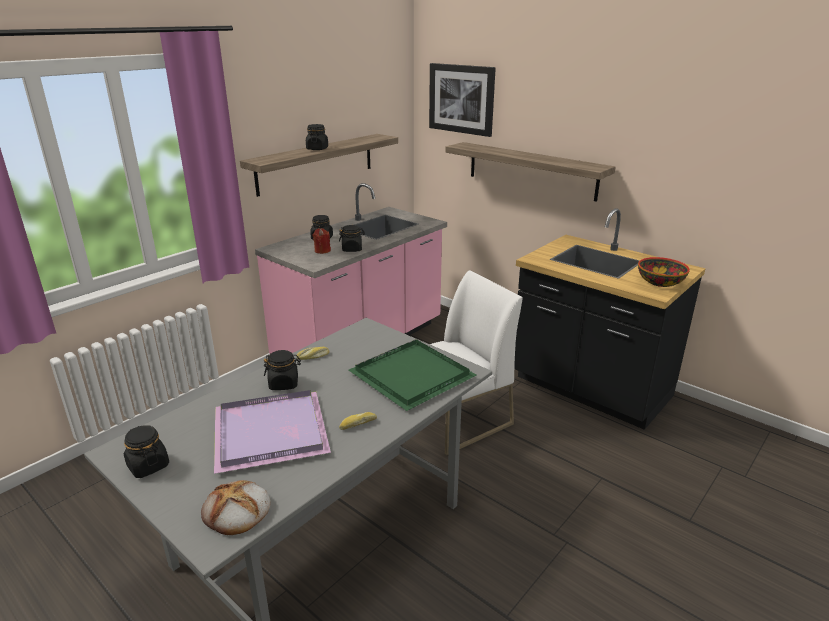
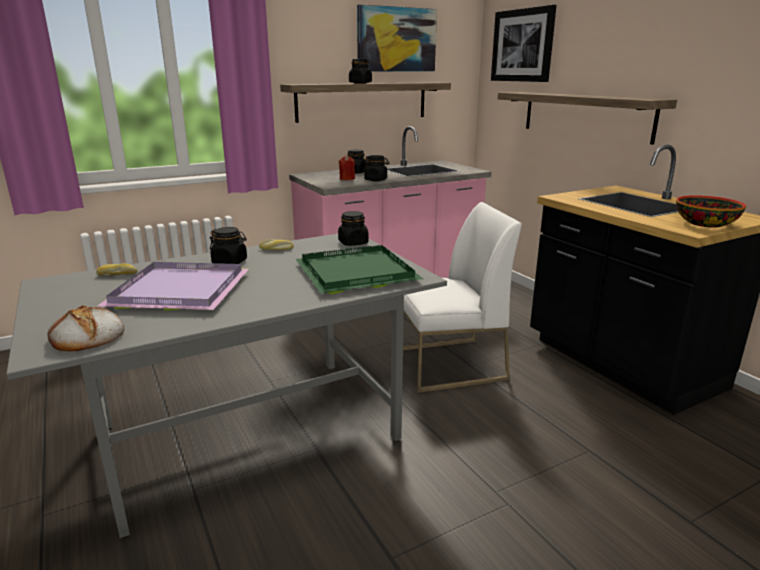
camera: 20 degrees right, 5 degrees down
(148, 466) = (56, 295): black jar -> black jar (353, 243)
(342, 98) = (396, 40): none -> picture
(357, 424) = (265, 297): bread -> bread (118, 274)

